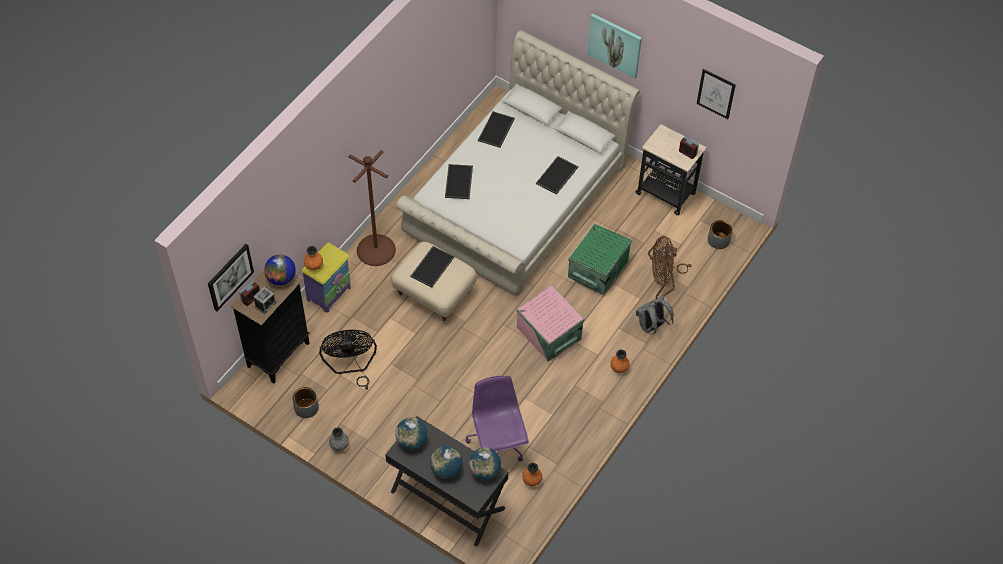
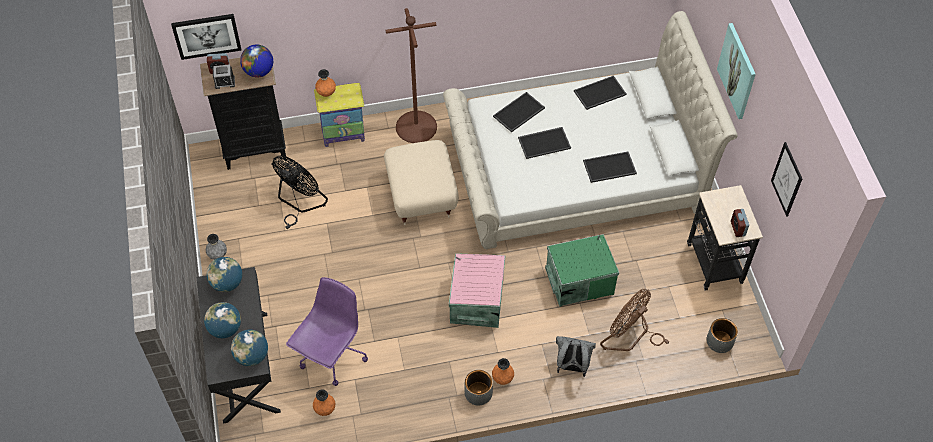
camera: 45 degrees right, 0 degrees up
(306, 408) = (228, 207): grey planter -> grey planter (478, 393)
(432, 266) = (422, 164): tray -> tray (544, 142)

